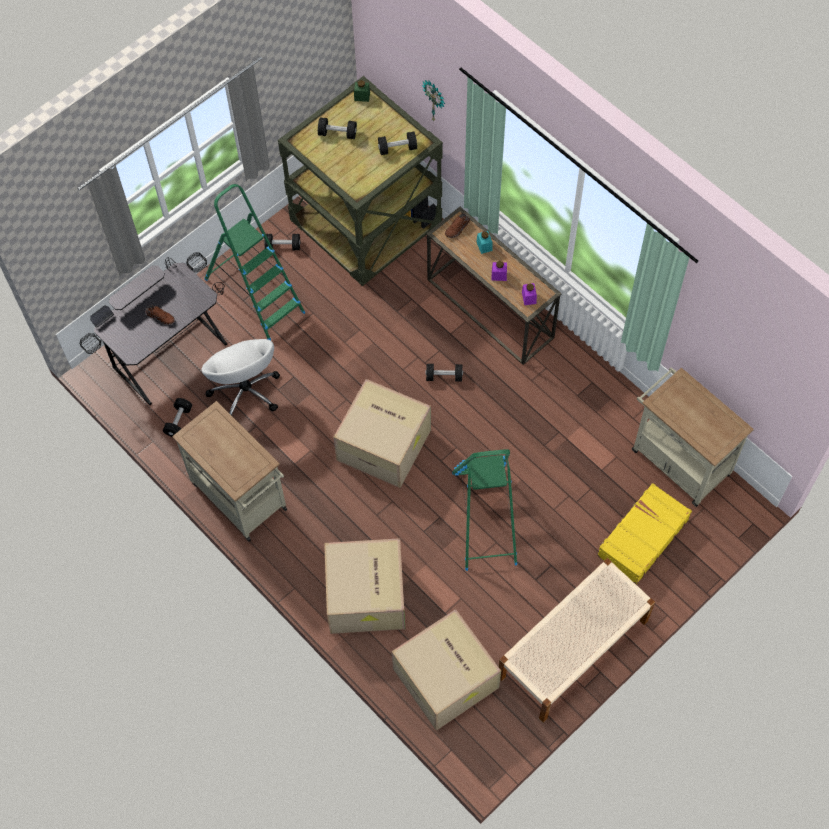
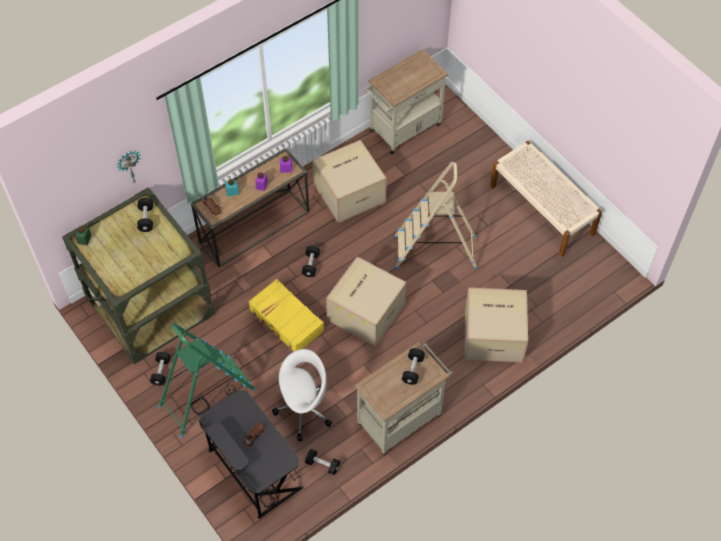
camera: 85 degrees left, 5 degrees down
(337, 133) = (119, 261): black dumbbell -> black dumbbell (413, 370)
(447, 678) = (561, 288): cardboard box -> cardboard box (349, 192)
(483, 516) = (434, 252): green step ladder -> beige step ladder
(642, 537) = (460, 159): yellow suitcase -> yellow suitcase (286, 321)

